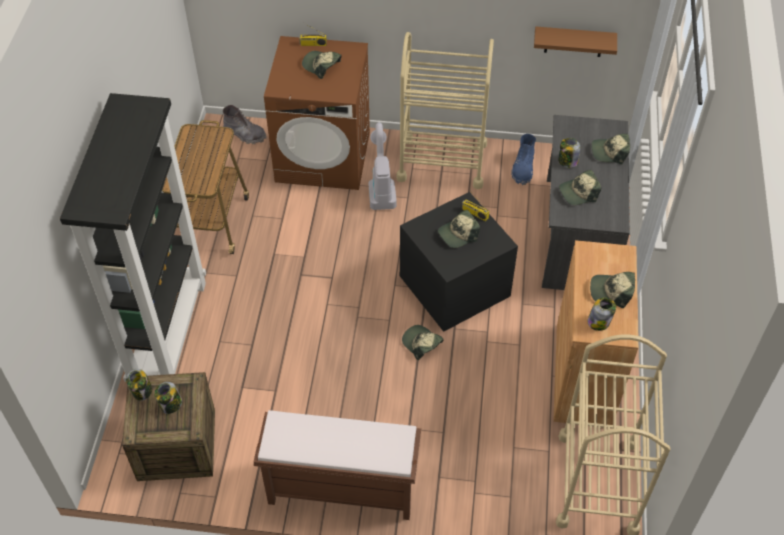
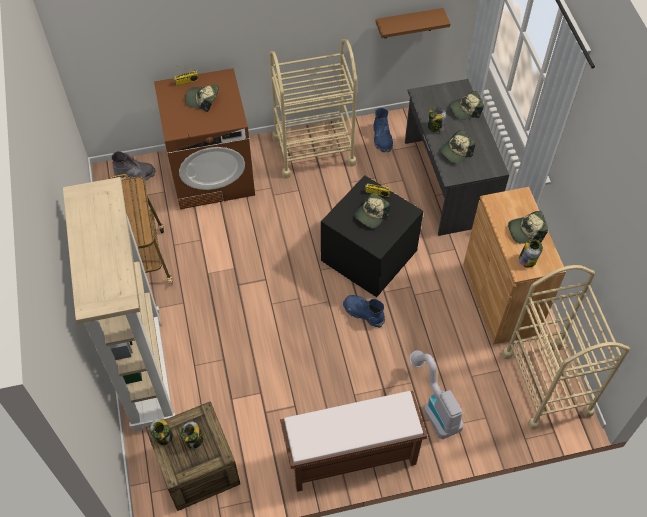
camera: 20 degrees left, 5 degrees up
(168, 332) = (146, 371): black bookcase -> beige bookcase
(380, 185) = (272, 186): vacuum cleaner -> vacuum cleaner (434, 406)
(422, 344) = (363, 313): cap -> blue boot

